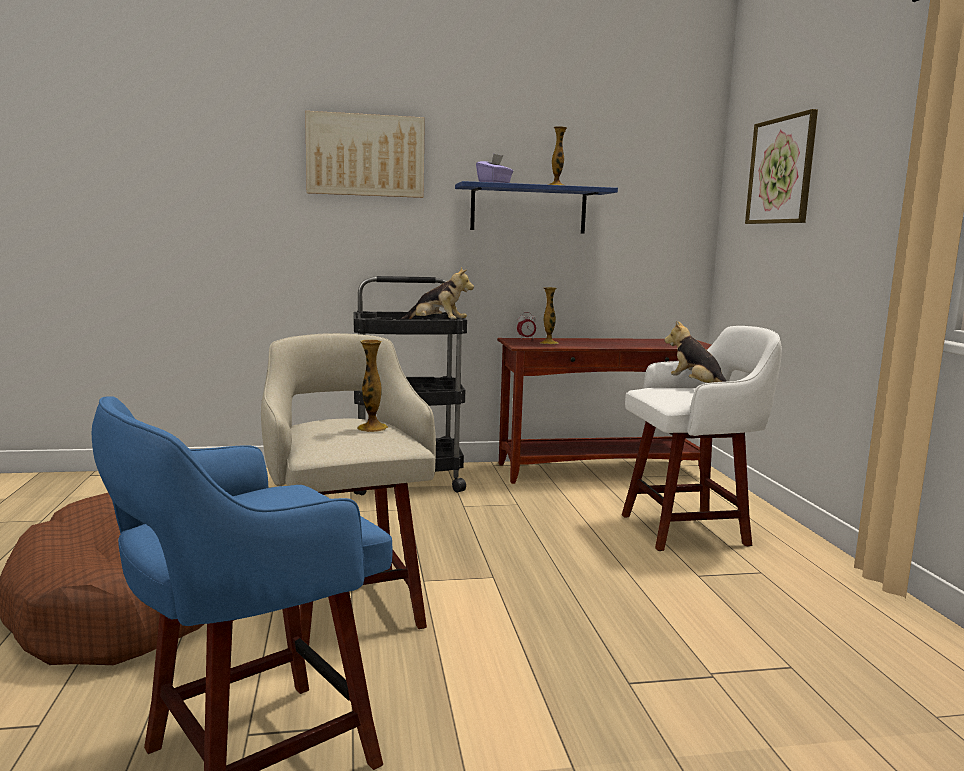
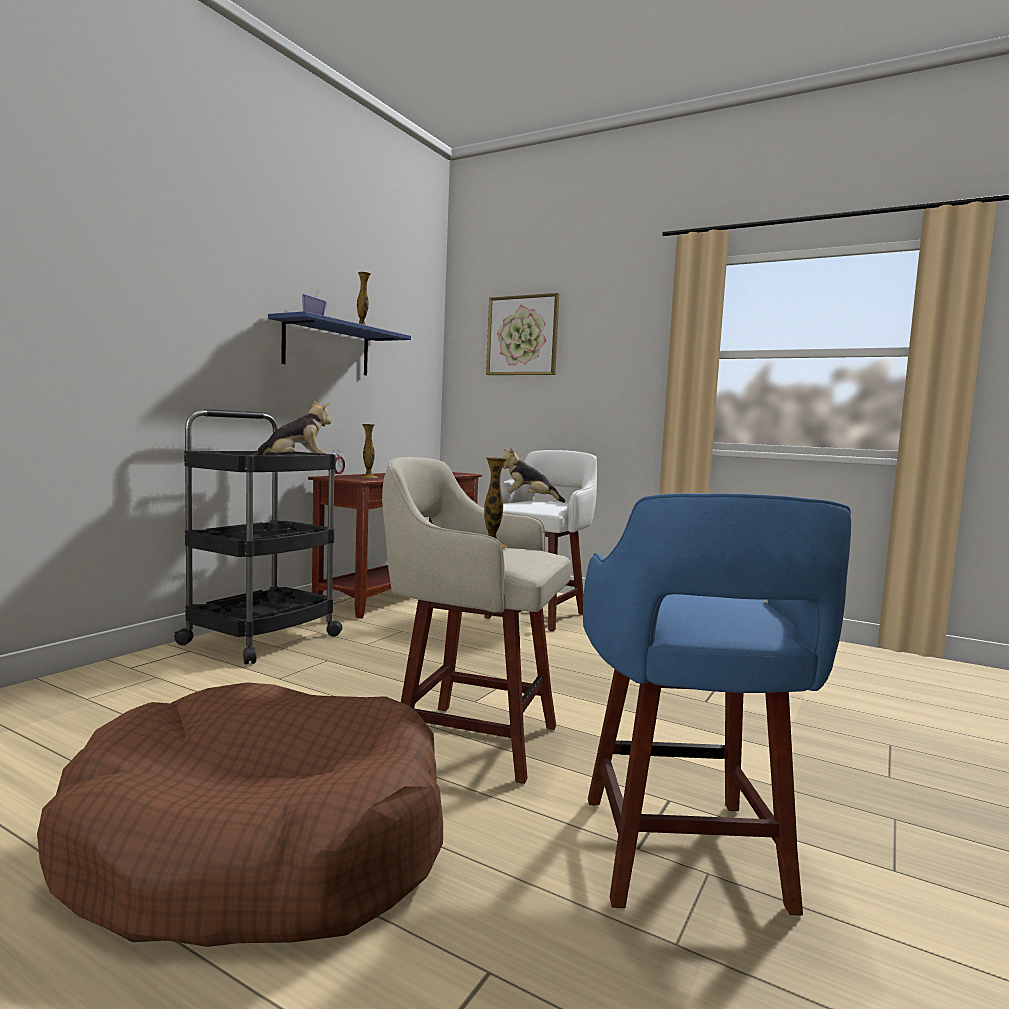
camera: 50 degrees left, 5 degrees down
(365, 155) = (181, 266): picture -> none

